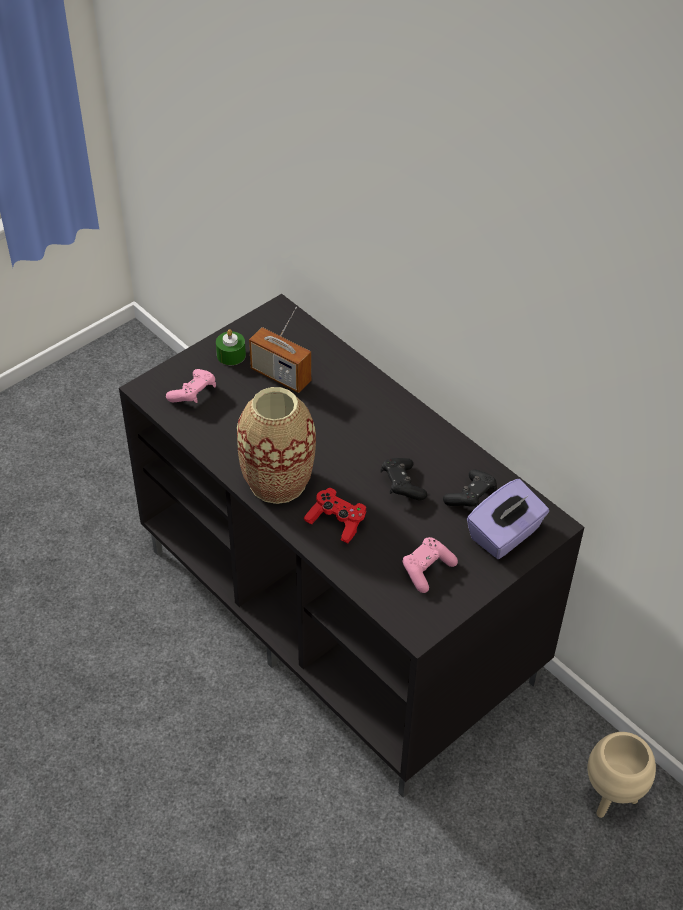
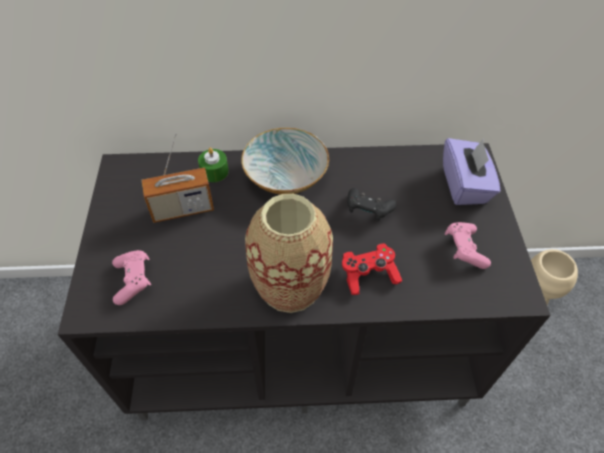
camera: 50 degrees left, 5 degrees up
(231, 355) = (123, 226): green candle -> green candle (214, 171)
(382, 413) = (286, 176): none -> bowl
(471, 497) = (413, 180): black game controller -> none

